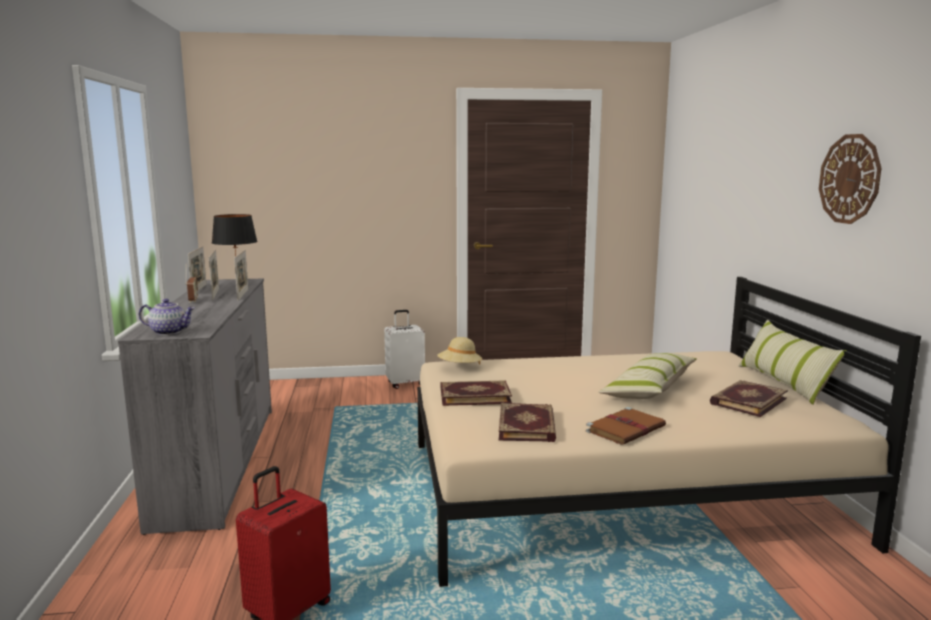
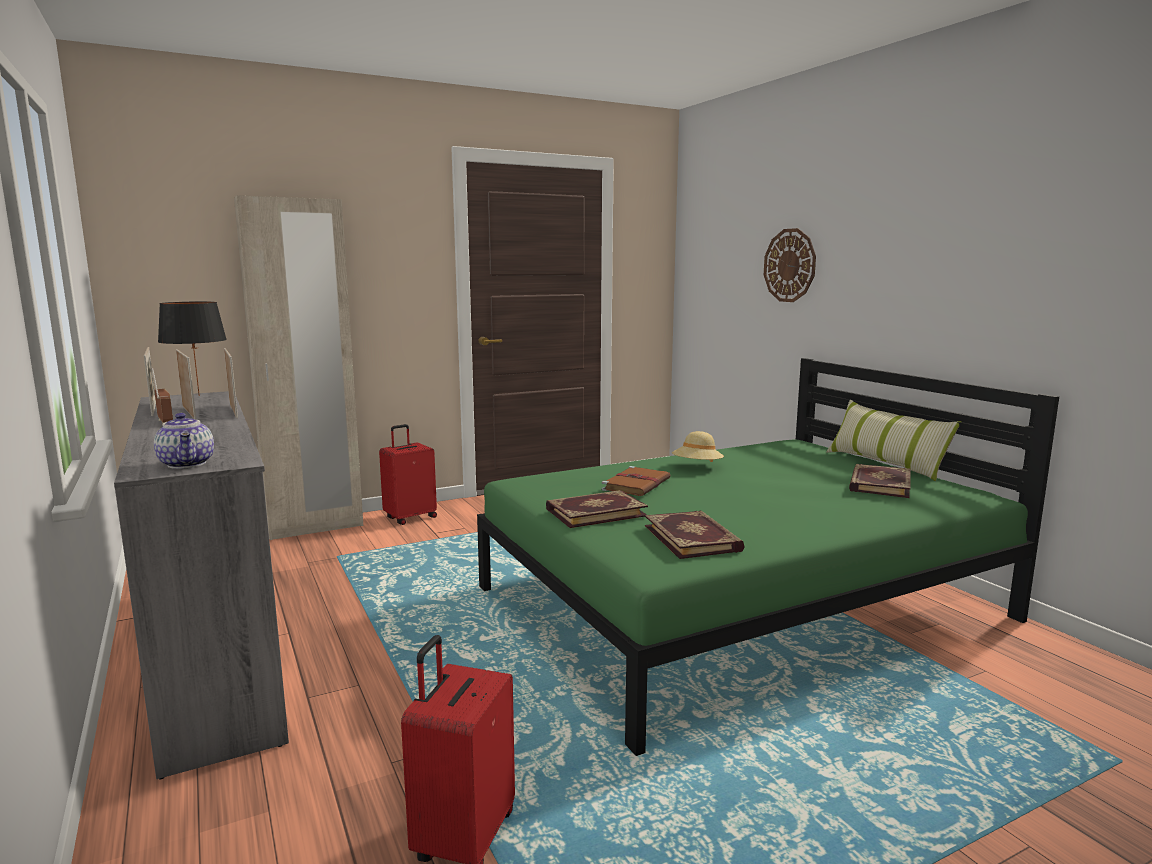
camera: 20 degrees left, 0 degrees up
(169, 332) = (188, 464): teapot -> teapot turned 75 degrees clockwise
(334, 383) = (315, 527): none -> beige wardrobe
(405, 384) = (410, 518): white suitcase -> red suitcase
(460, 368) = (541, 483): beige hat -> beige hat (697, 467)
(616, 490) = (740, 604): beige bed -> green bed
(626, 429) = (798, 527): brown book -> brown book (637, 484)
(649, 389) = (771, 483): pillow -> none
(849, 179) = (949, 244): wall clock -> wall clock (789, 265)

